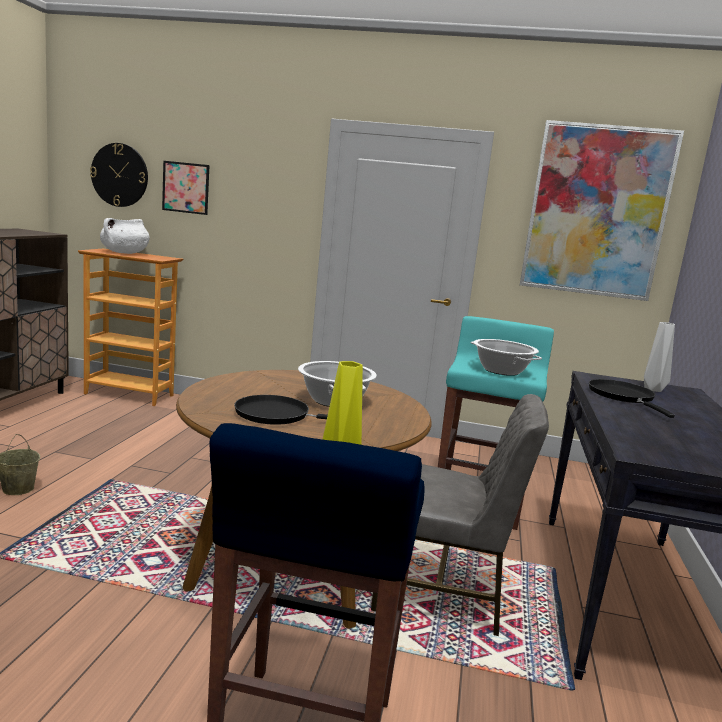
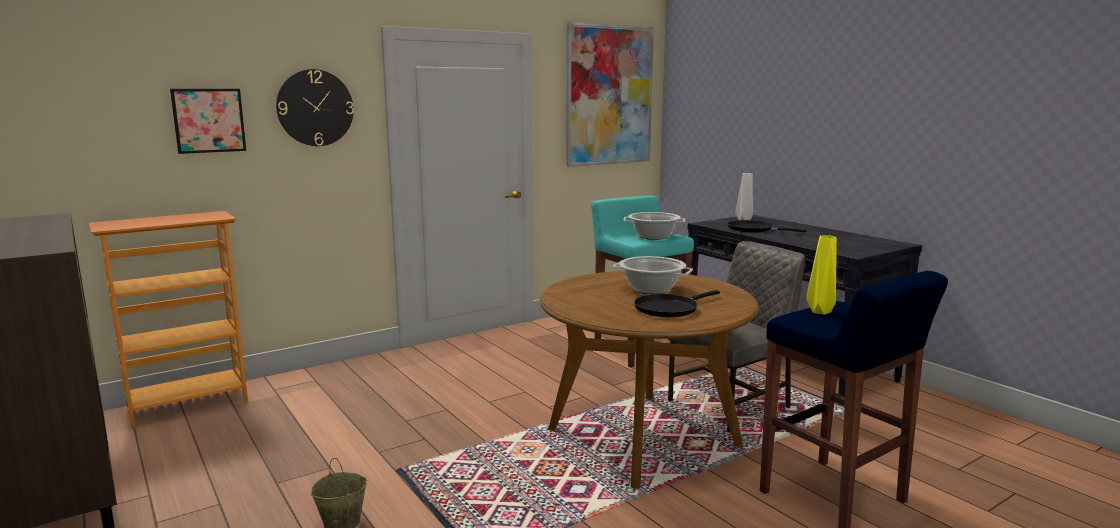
camera: 45 degrees left, 0 degrees up
(120, 175) = (96, 115): wall clock -> wall clock (315, 108)
(124, 253) = (149, 221): white cooking pot -> none

